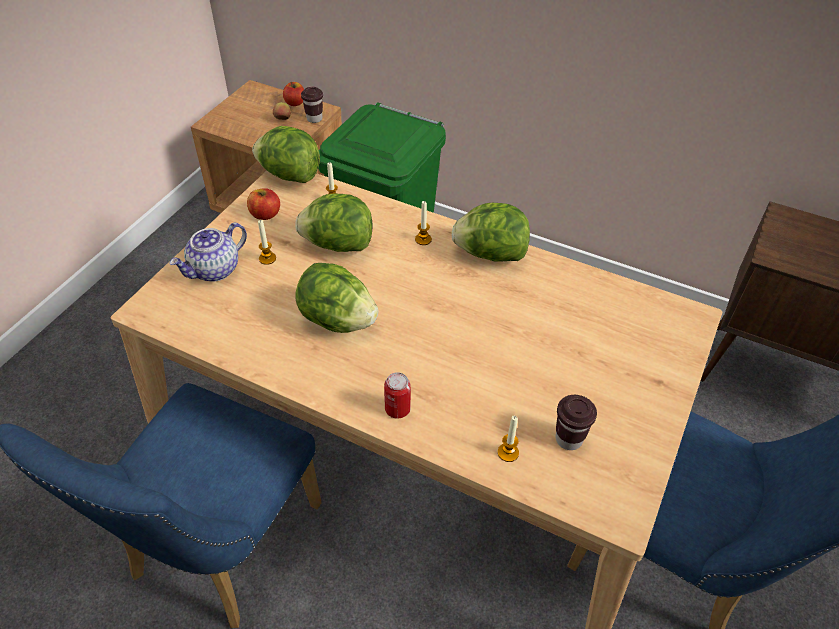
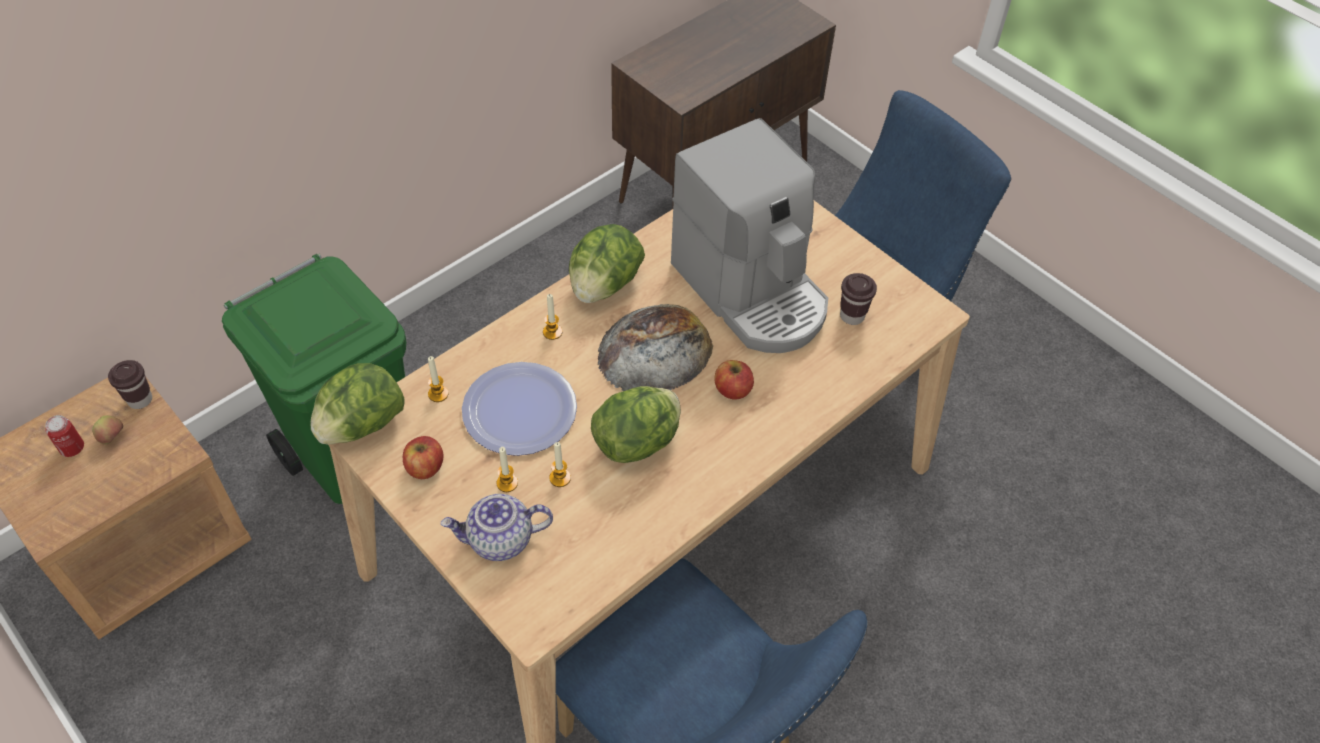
camera: 70 degrees left, 5 degrees up
(215, 270) = (500, 540): teapot -> teapot turned 105 degrees clockwise
(295, 103) = (81, 413): apple -> apple (733, 389)
(338, 245) = (520, 410): lettuce -> plate
(397, 409) = (774, 425): can -> can (72, 448)
(440, 304) = (655, 350): none -> bread
(508, 453) = (851, 362): candle -> candle (560, 478)
(548, 352) = (752, 292): none -> coffee machine

